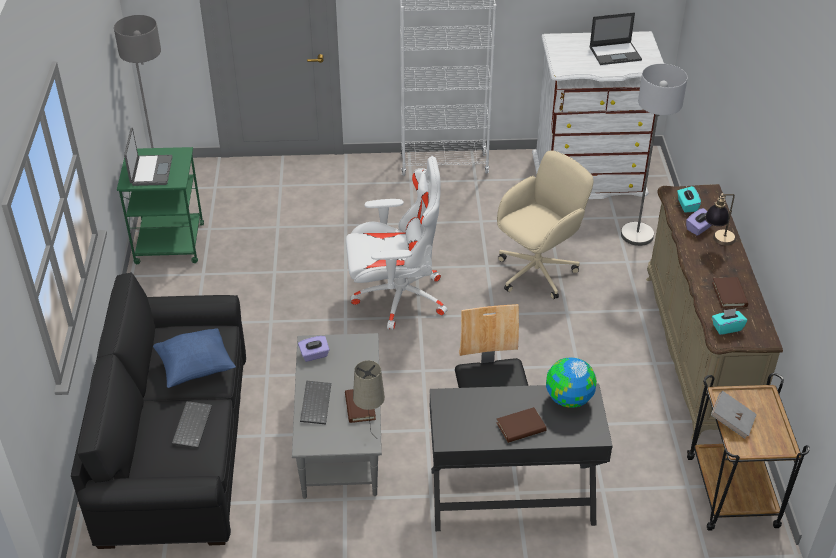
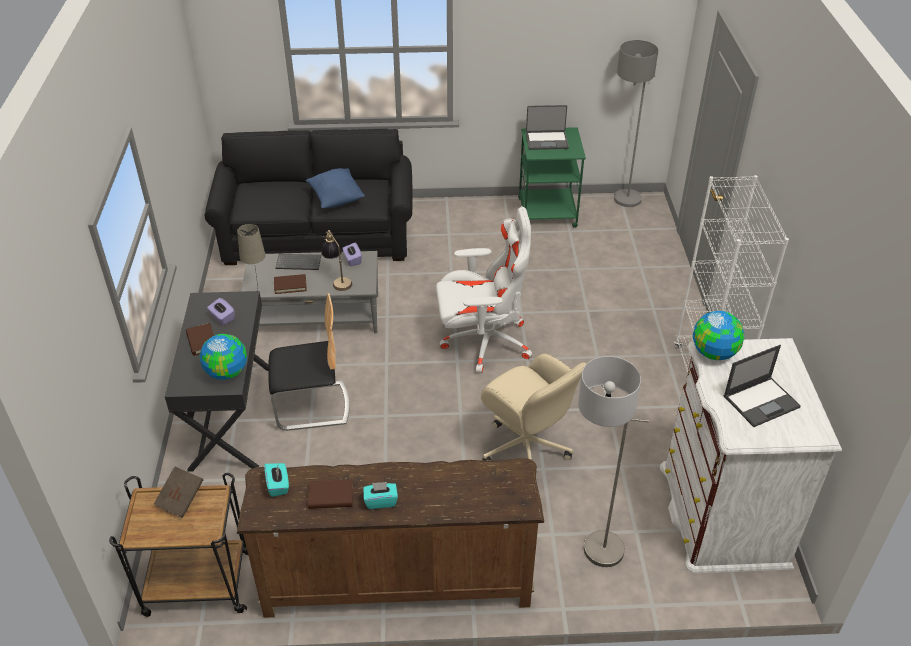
camera: 90 degrees right, 0 degrees up
(191, 425) = (279, 201): keyboard -> none
(394, 299) = (480, 344): white office chair -> white office chair turned 90 degrees counterclockwise
(566, 67) = (714, 352): none -> globe
(615, 53) = (761, 401): laptop -> laptop turned 105 degrees counterclockwise
(687, 206) = (493, 480): turquoise tissue box -> turquoise tissue box (381, 501)
(699, 228) = (449, 485): purple tissue box -> purple tissue box (222, 318)
(717, 242) = (424, 499): table lamp -> table lamp (338, 280)
(731, 421) = (181, 499): grey book -> brown book

